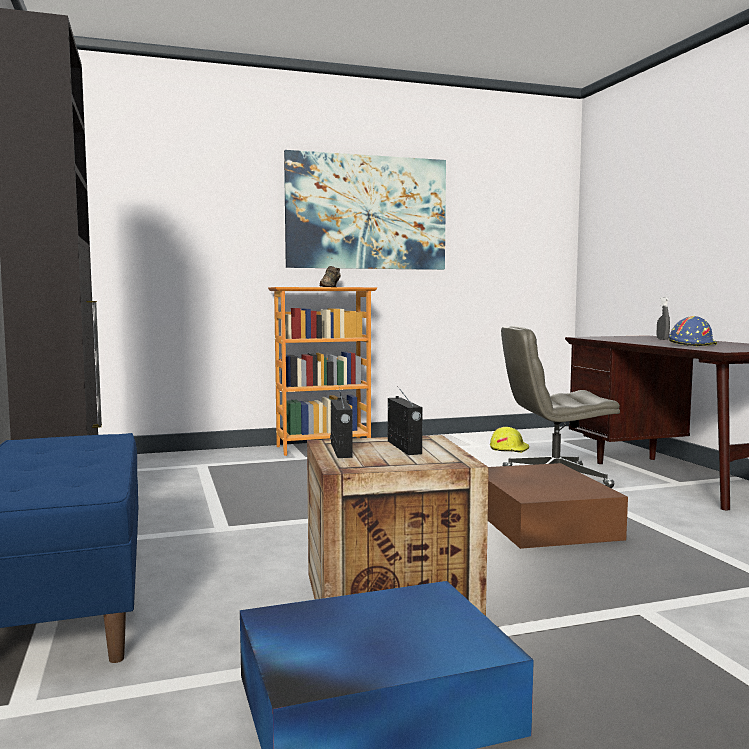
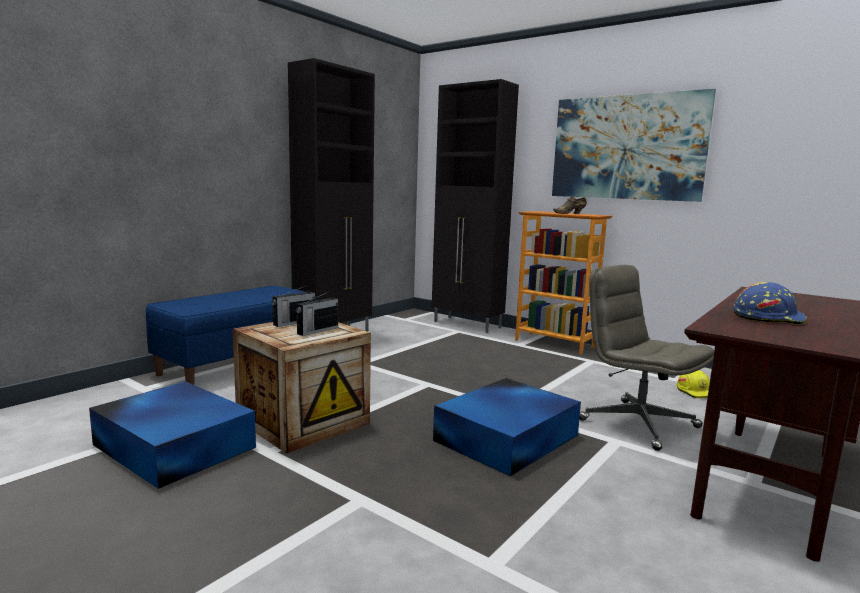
camera: 55 degrees right, 5 degrees up
(189, 457) = (467, 325): none -> black cabinet
(542, 520) = (508, 437): brown storage box -> blue storage box
(662, 339) = (825, 308): grey spray bottle -> none

